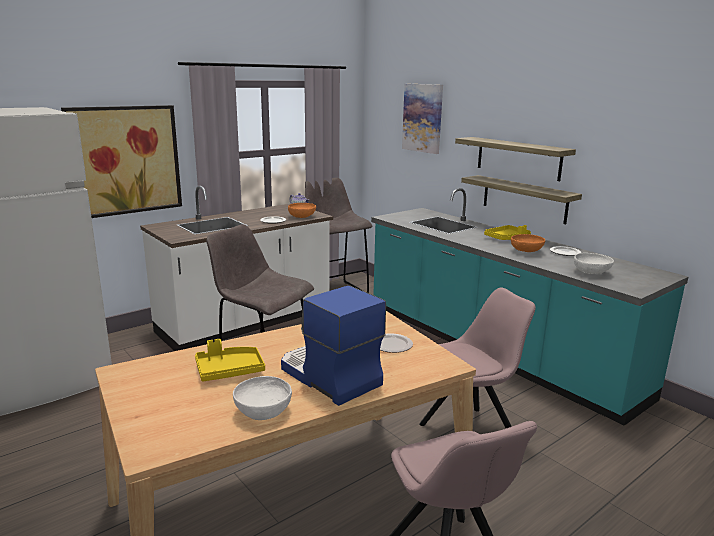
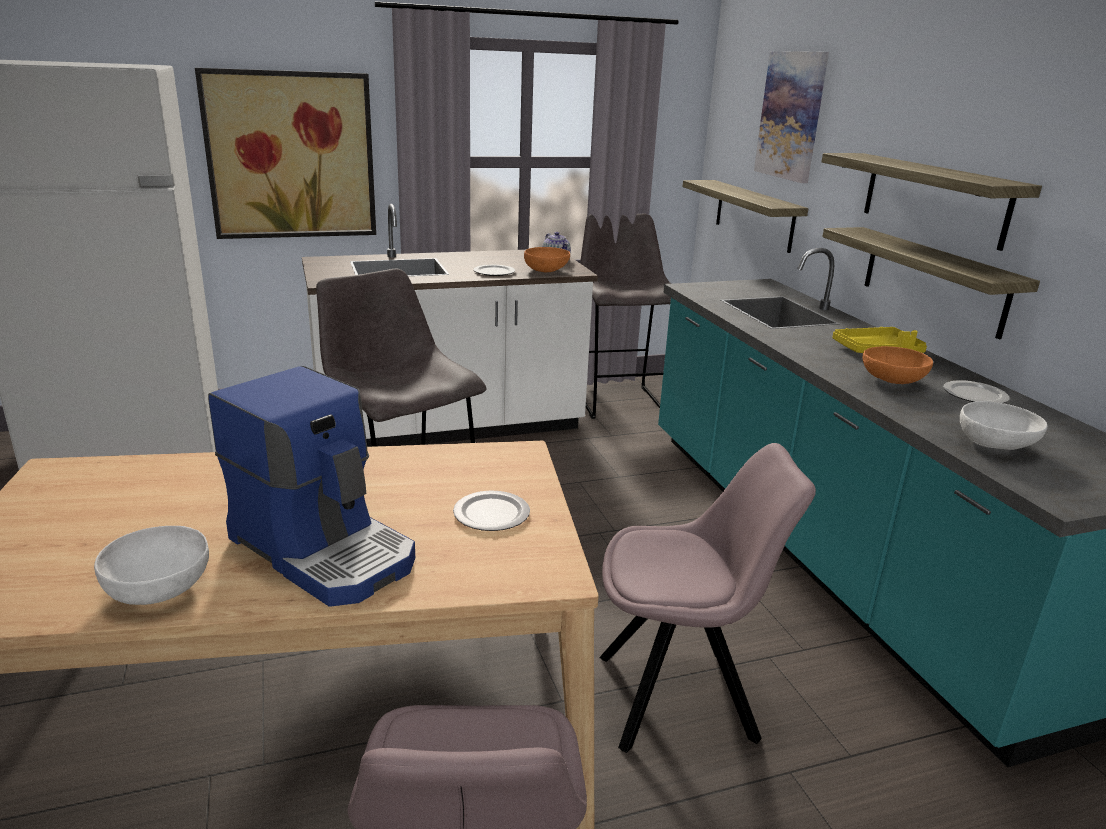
camera: 20 degrees right, 5 degrees up
(229, 370) = (193, 503): yellow tray -> none
(328, 376) = (325, 549): coffee machine -> coffee machine turned 150 degrees clockwise
(404, 173) = (754, 215): none -> shelf

